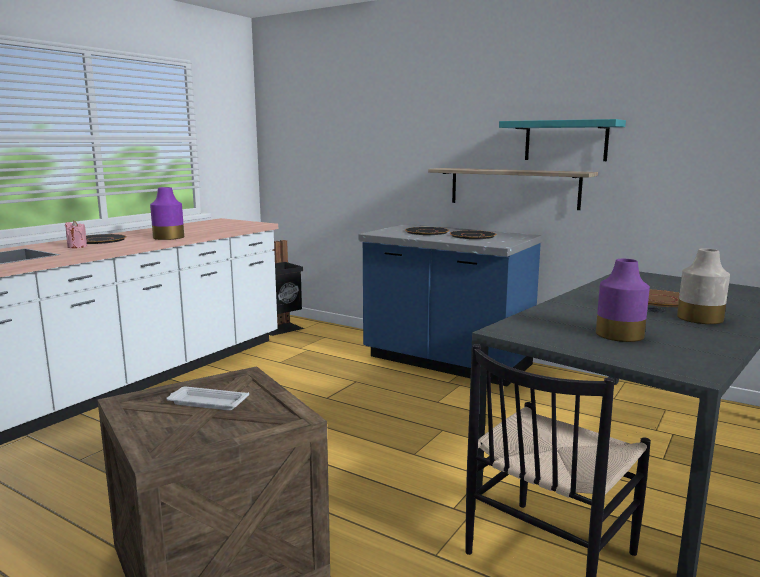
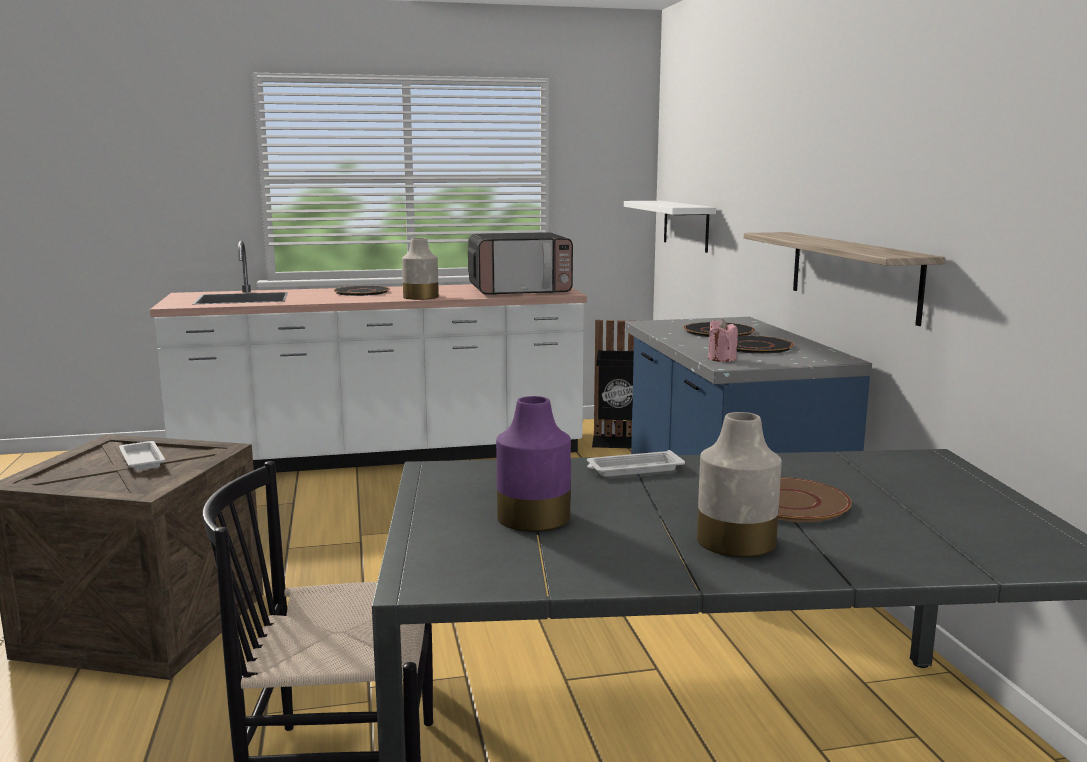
camera: 45 degrees right, 0 degrees up
(77, 246) = (322, 296): pink candle -> pink candle (721, 359)
(168, 237) = (420, 297): purple vase -> beige vase
(222, 226) = (520, 291): none -> microwave
(307, 170) = (685, 225): none -> white shelf
(566, 141) = (911, 195): turquoise shelf -> none
(571, 305) = (633, 469): none -> white tray

